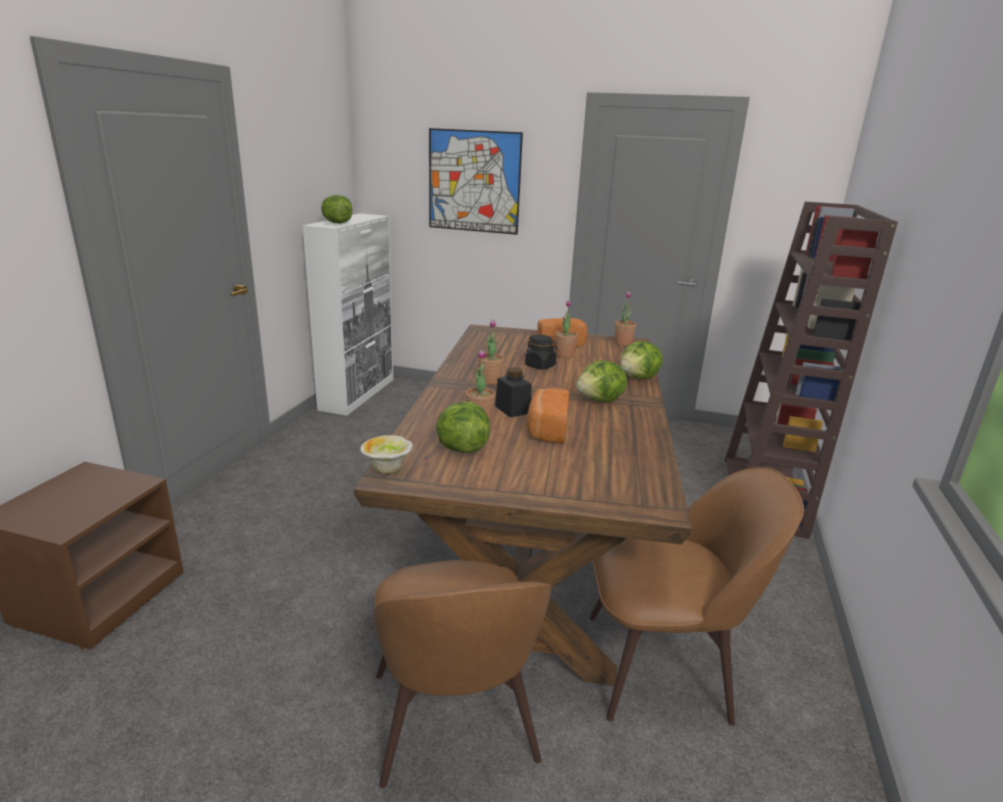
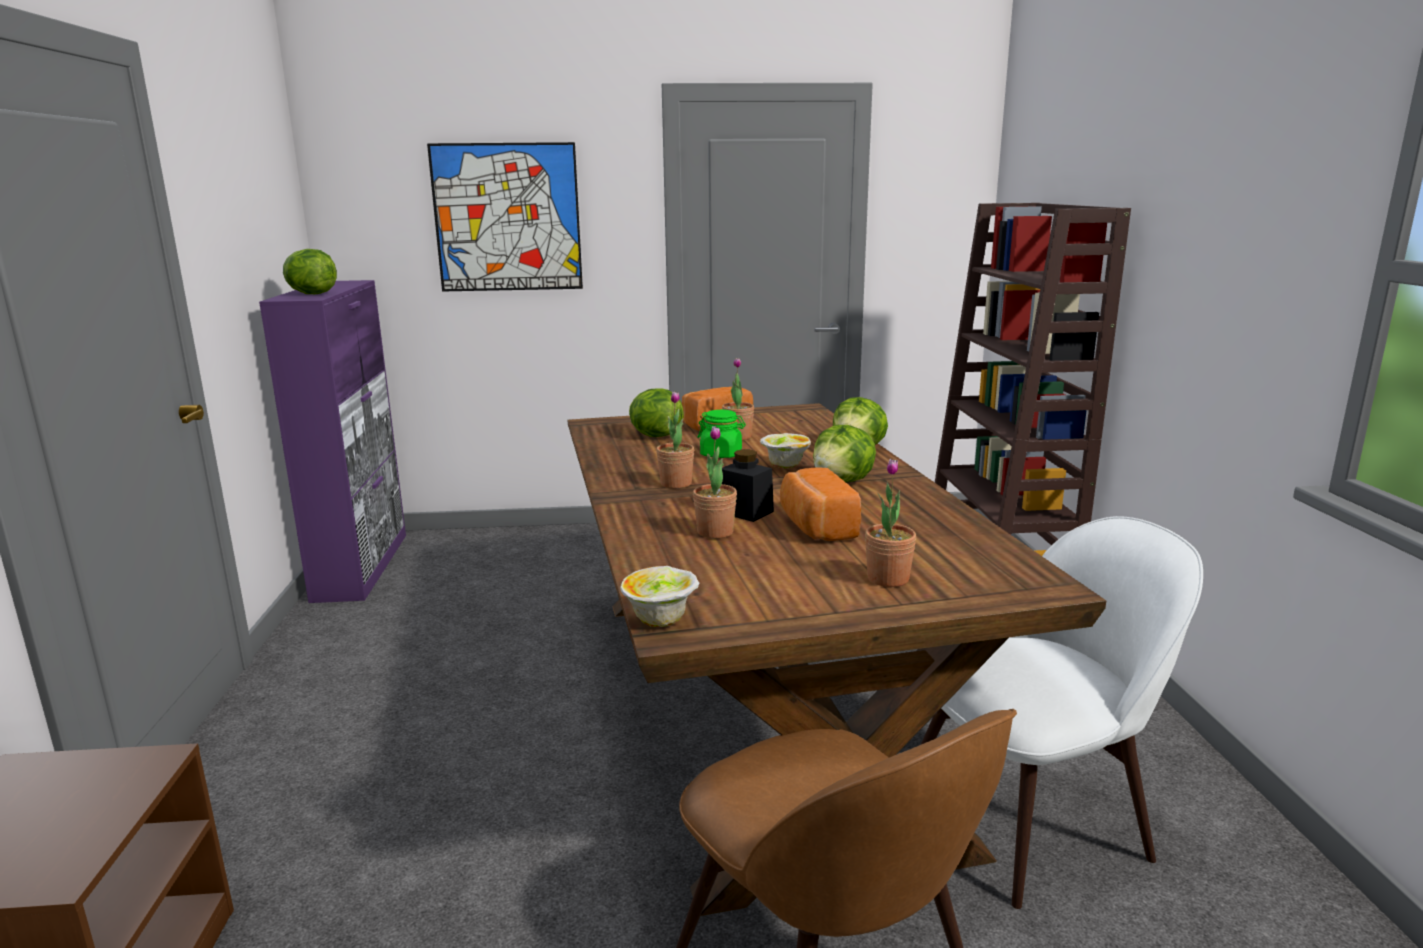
camera: 20 degrees left, 5 degrees down
(358, 394) = (362, 566): white cabinet -> purple cabinet
(461, 448) = (732, 572): lettuce -> lettuce (655, 436)
(540, 366) = (721, 454): black jar -> green jar
(573, 382) = (784, 466): none -> bowl
(623, 343) = (794, 412): potted plant -> potted plant (888, 579)
(663, 666) = (1031, 818): brown chair -> white chair

